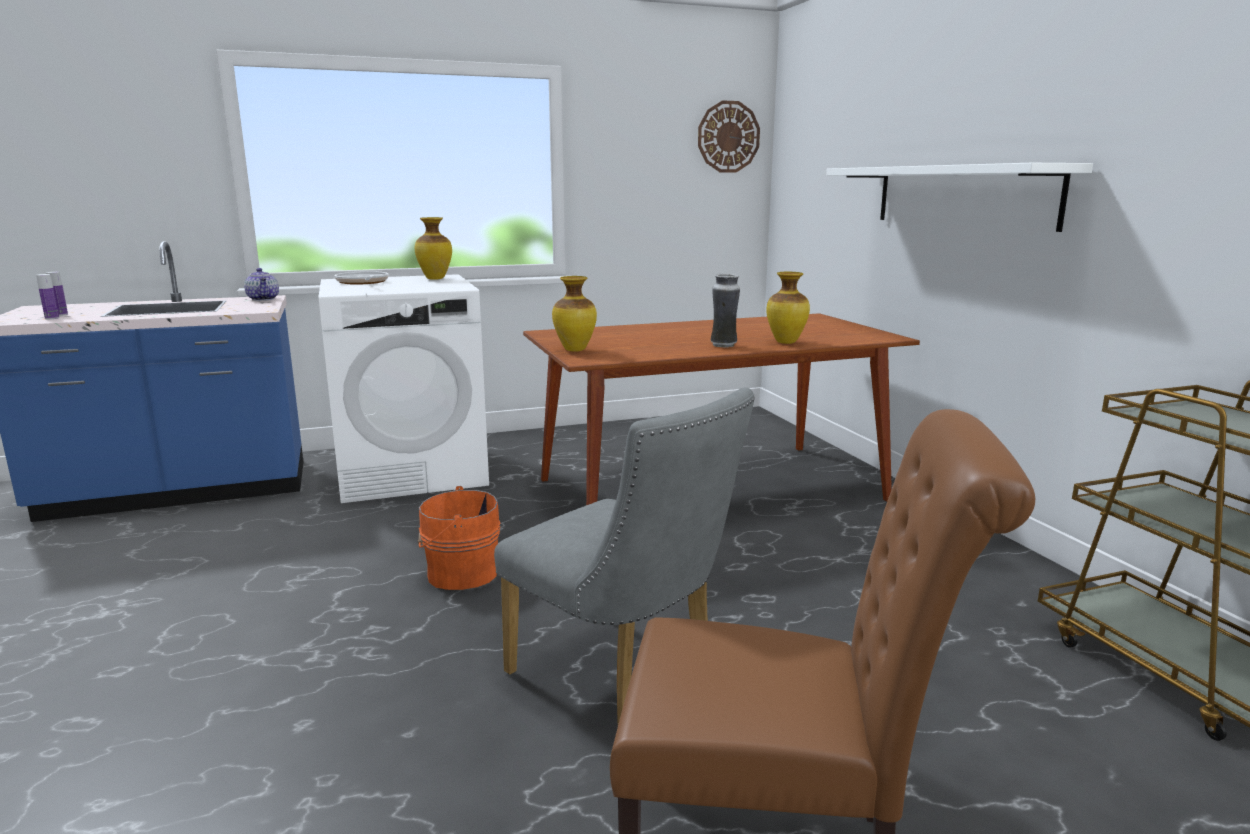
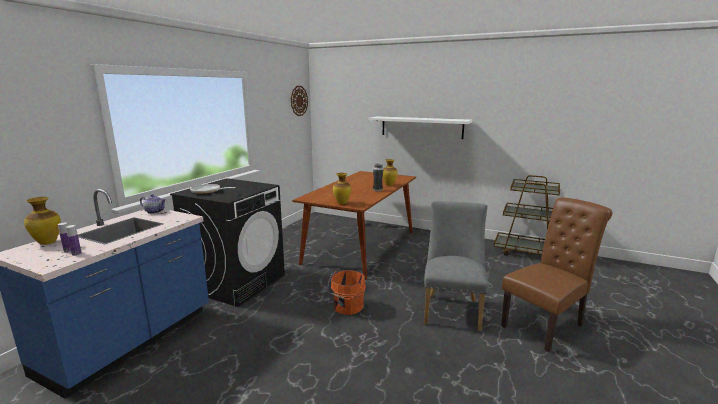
camera: 45 degrees left, 0 degrees up
(412, 472) = (237, 282): white washing machine -> black washing machine
(434, 279) = (230, 182): vase -> vase (47, 243)
(624, 679) = (452, 309): grey chair -> grey chair turned 75 degrees counterclockwise

